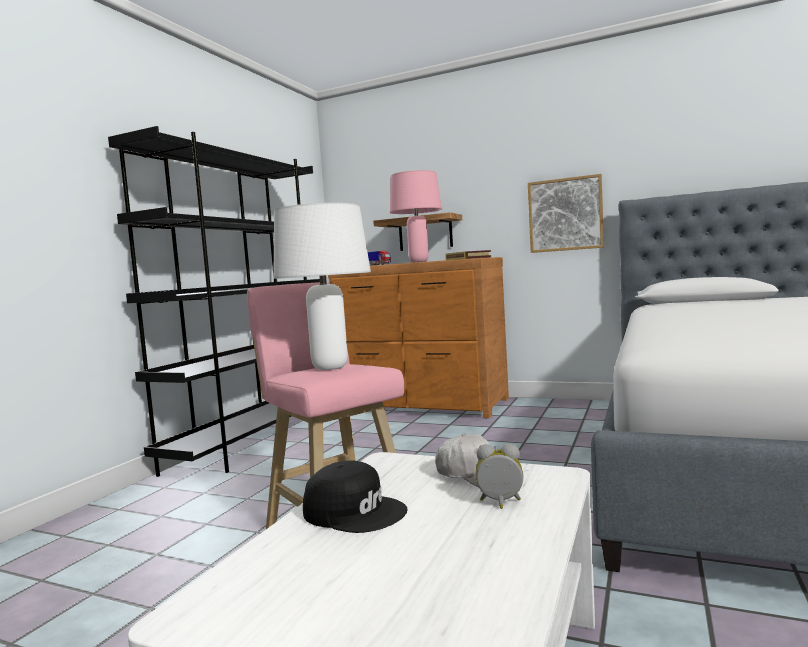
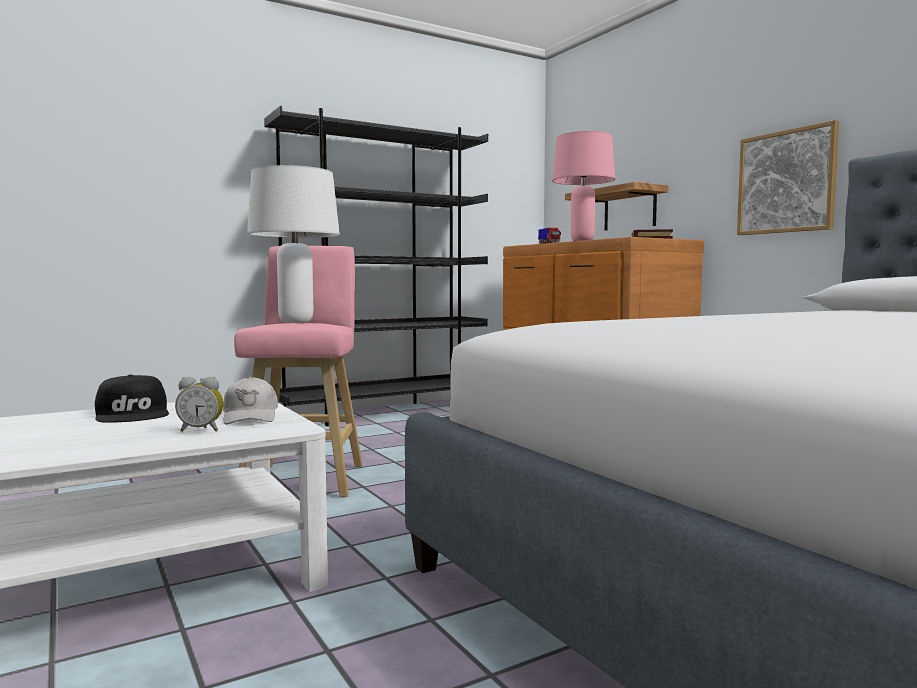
camera: 35 degrees right, 0 degrees up
(500, 503) = (201, 430): alarm clock -> alarm clock turned 135 degrees clockwise

